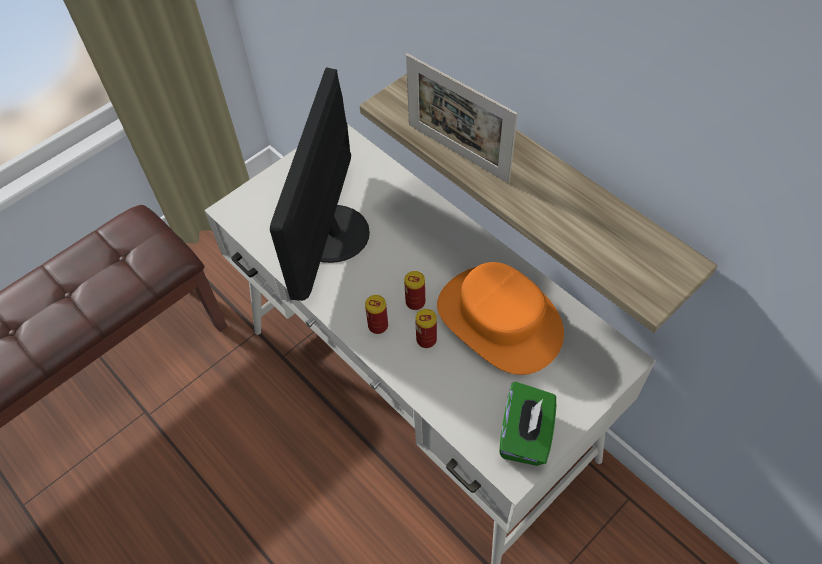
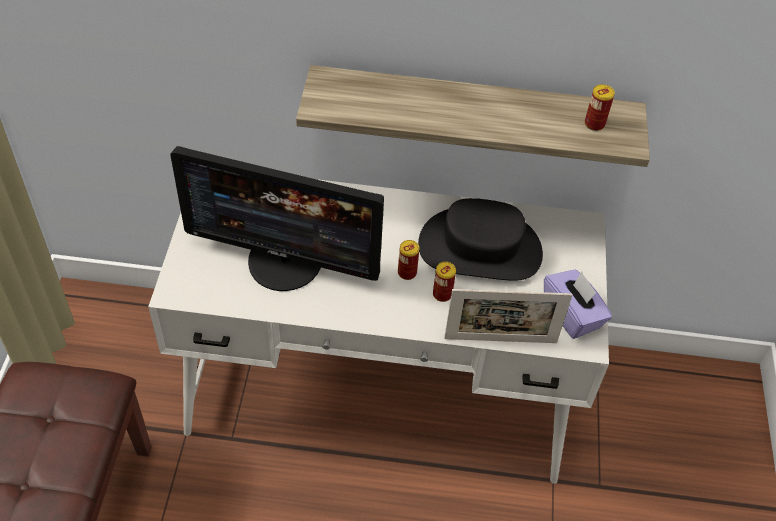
camera: 45 degrees left, 5 degrees down
(330, 233) = (285, 261): monitor -> monitor turned 45 degrees counterclockwise
(378, 326) = (396, 307): can -> can (594, 124)
(457, 152) = (410, 116): picture frame -> picture frame (500, 340)
(499, 320) = (480, 248): orange hat -> black hat
(525, 435) = (572, 314): green tissue box -> purple tissue box

